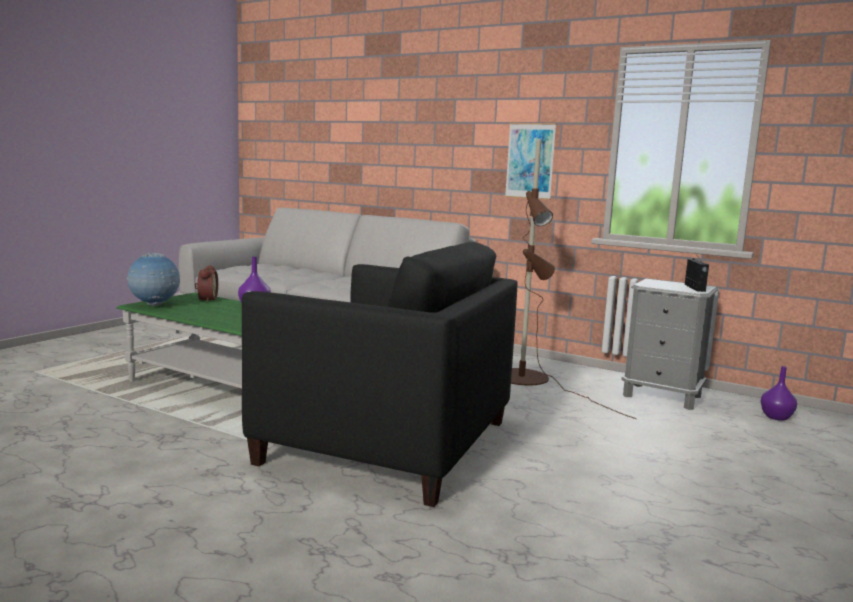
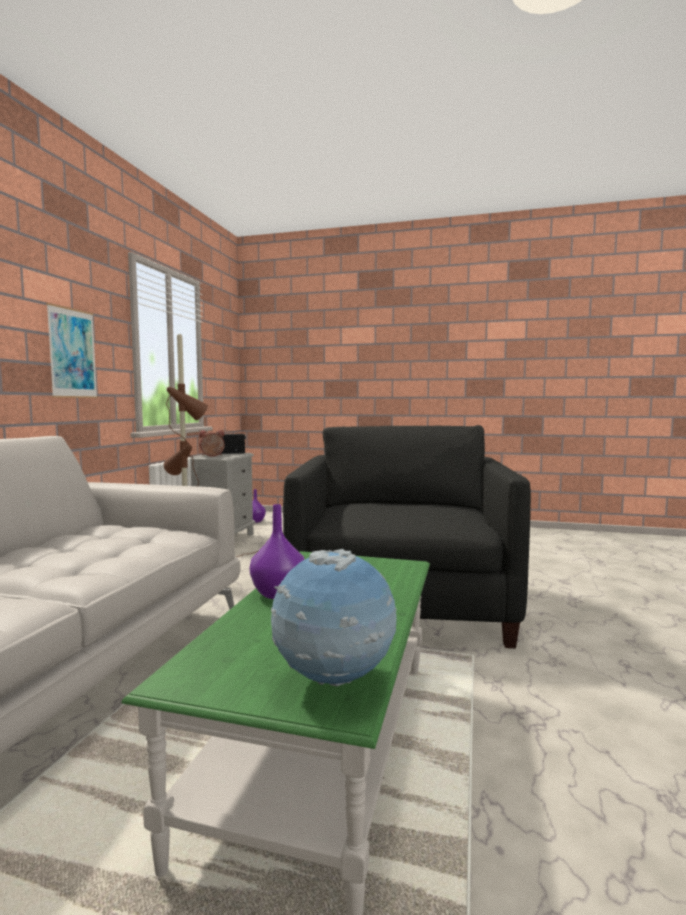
camera: 105 degrees left, 5 degrees down
(206, 299) = (229, 648): alarm clock -> alarm clock (212, 456)

